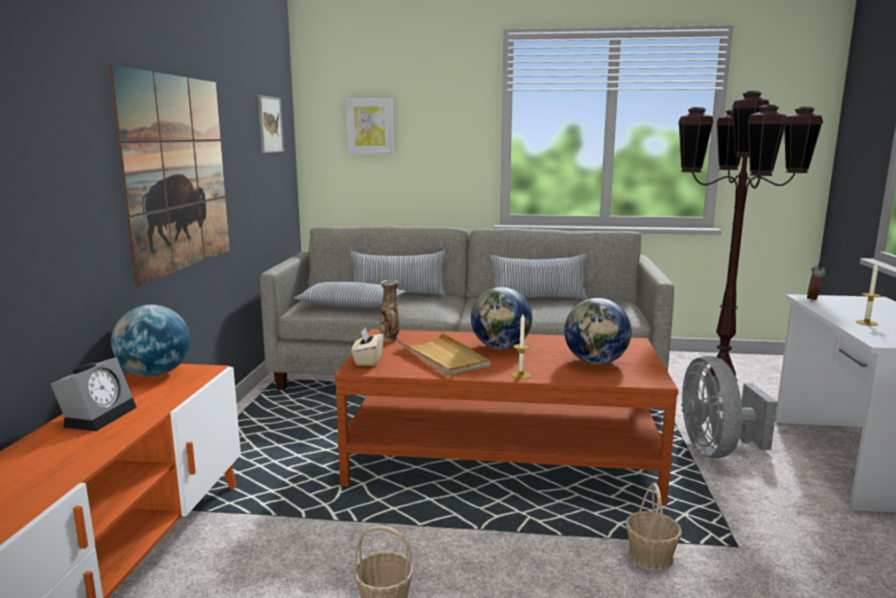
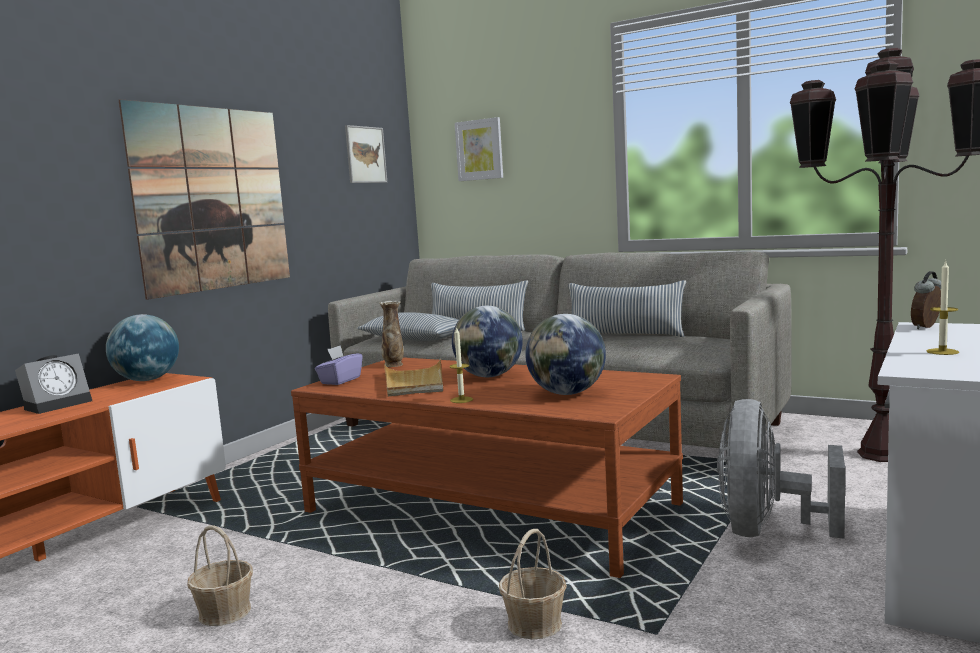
camera: 25 degrees right, 5 degrees down
(368, 360) = (340, 380): beige tissue box -> purple tissue box

